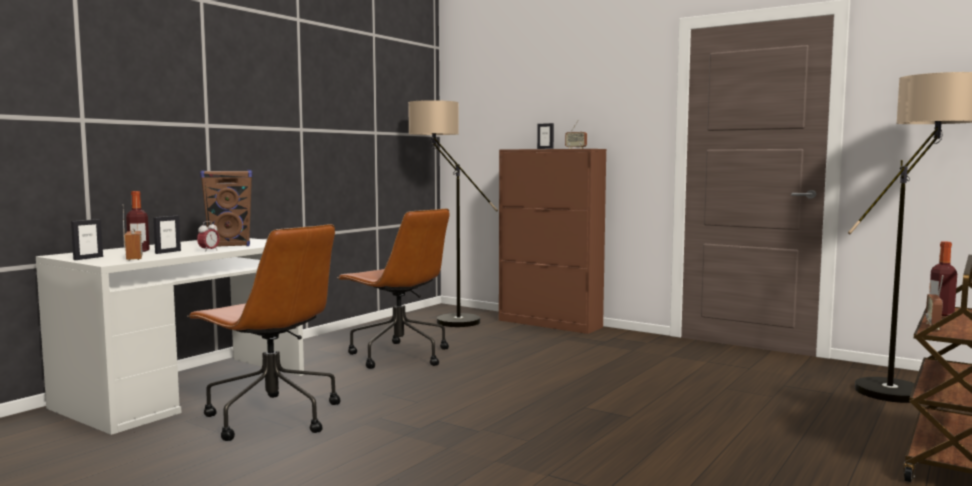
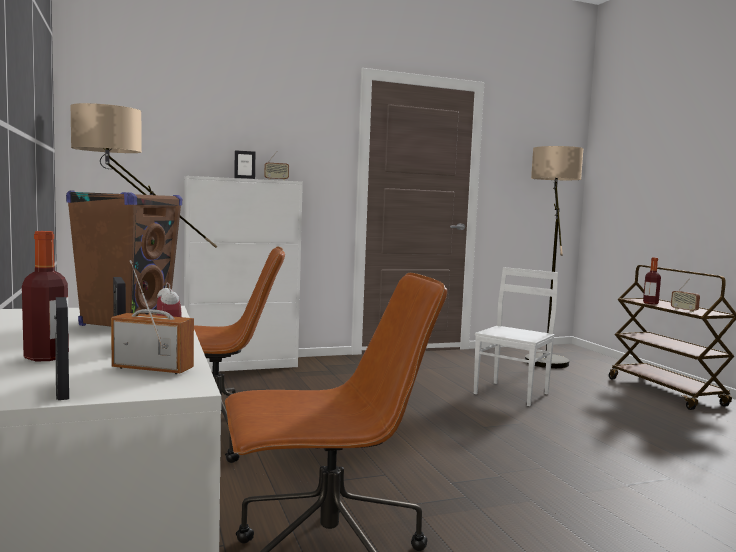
camera: 55 degrees left, 0 degrees up
(550, 324) = (241, 365): brown cabinet -> white cabinet
(714, 399) = (512, 393): none -> white chair

